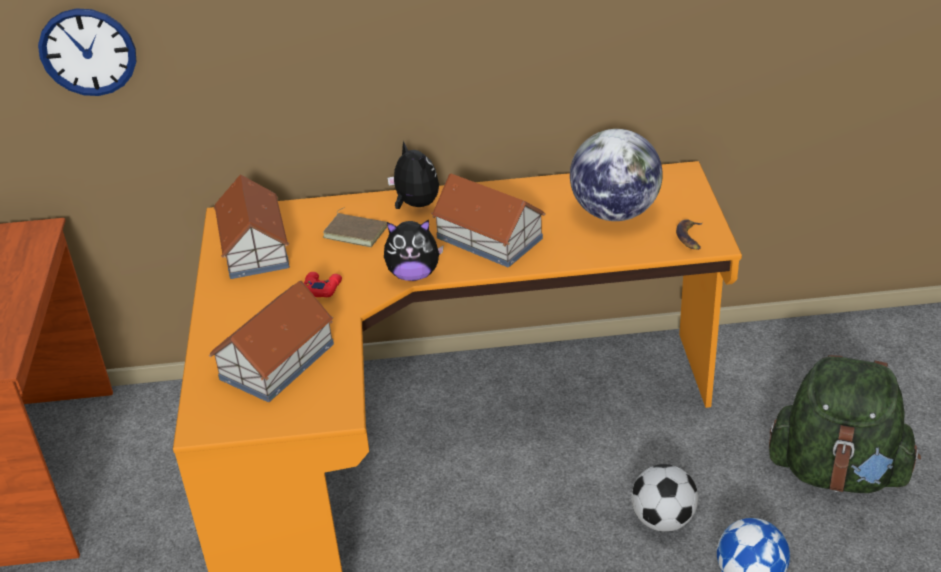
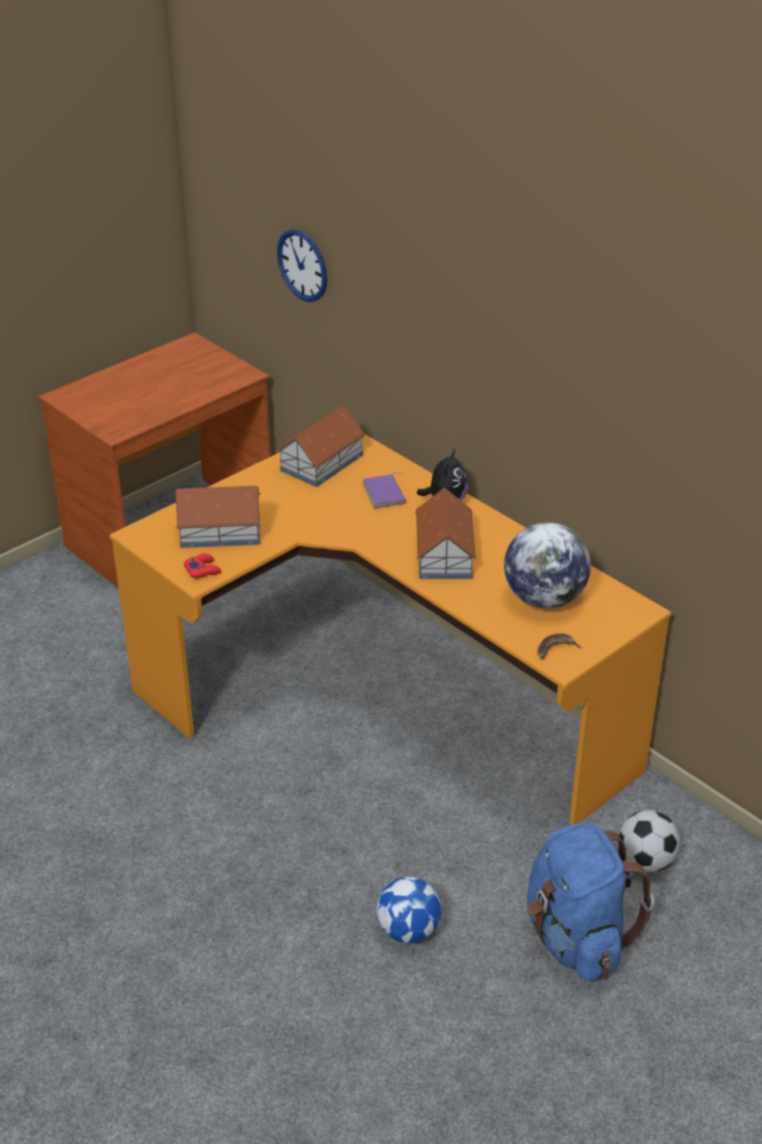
camera: 50 degrees right, 0 degrees up
(322, 288) = (309, 511): red game controller -> red game controller (203, 570)
(356, 231) = (385, 494): brown book -> purple book
(413, 274) = (365, 541): plush toy -> none
(663, 520) = (420, 855): football -> football (646, 861)
(837, 472) = (576, 938): green backpack -> blue backpack

